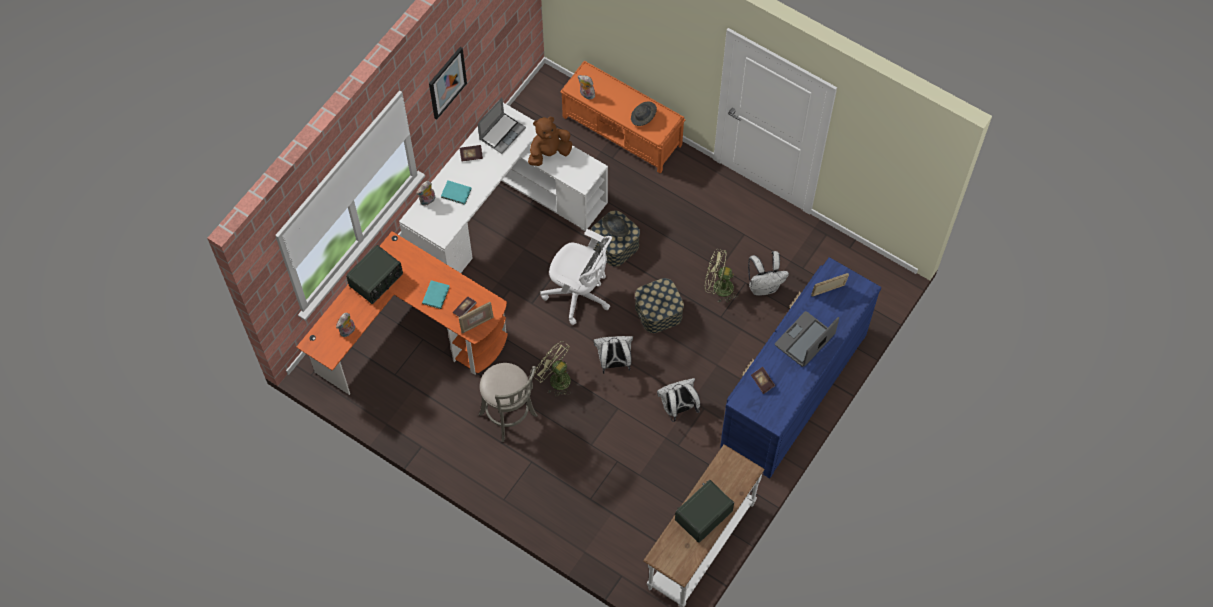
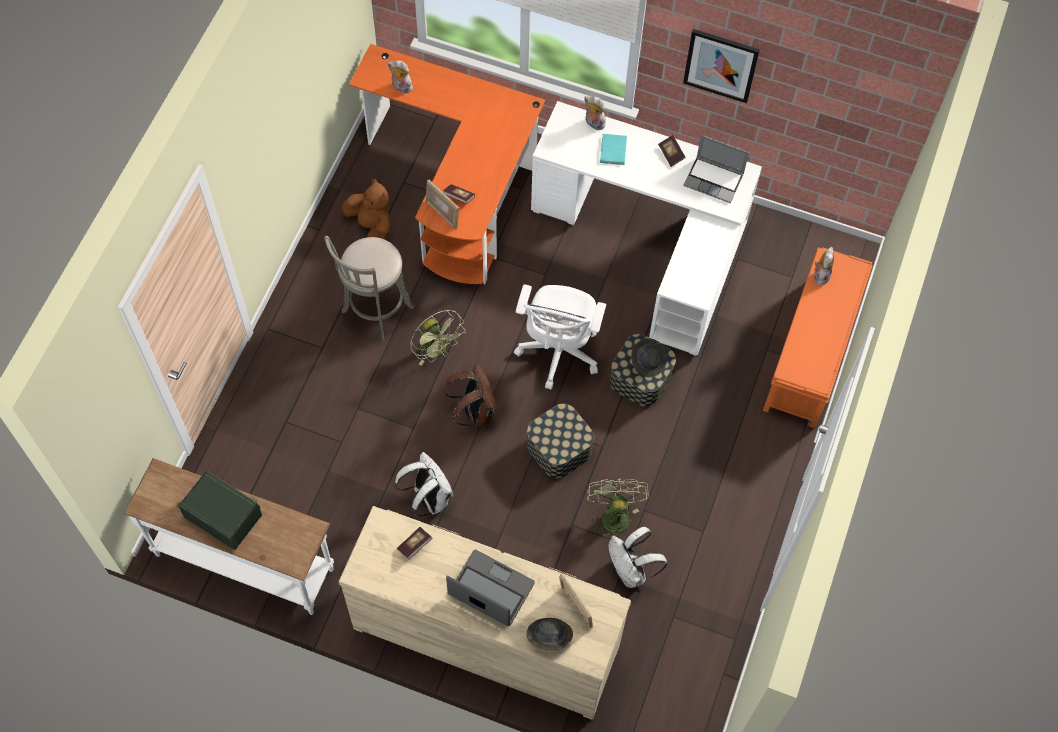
camera: 75 degrees right, 0 degrees up
(377, 280) = (474, 100): radio -> none
(436, 294) = (471, 164): turquoise book -> none
(549, 153) = (705, 240): brown plush toy -> brown plush toy (371, 225)
(555, 378) = (437, 350): green fan -> green fan turned 120 degrees clockwise
(614, 363) = (474, 411): white backpack -> brown backpack
(643, 117) = (809, 348): grey hat -> grey hat (548, 637)
(792, 390) = (486, 635): blue dresser -> beige dresser

